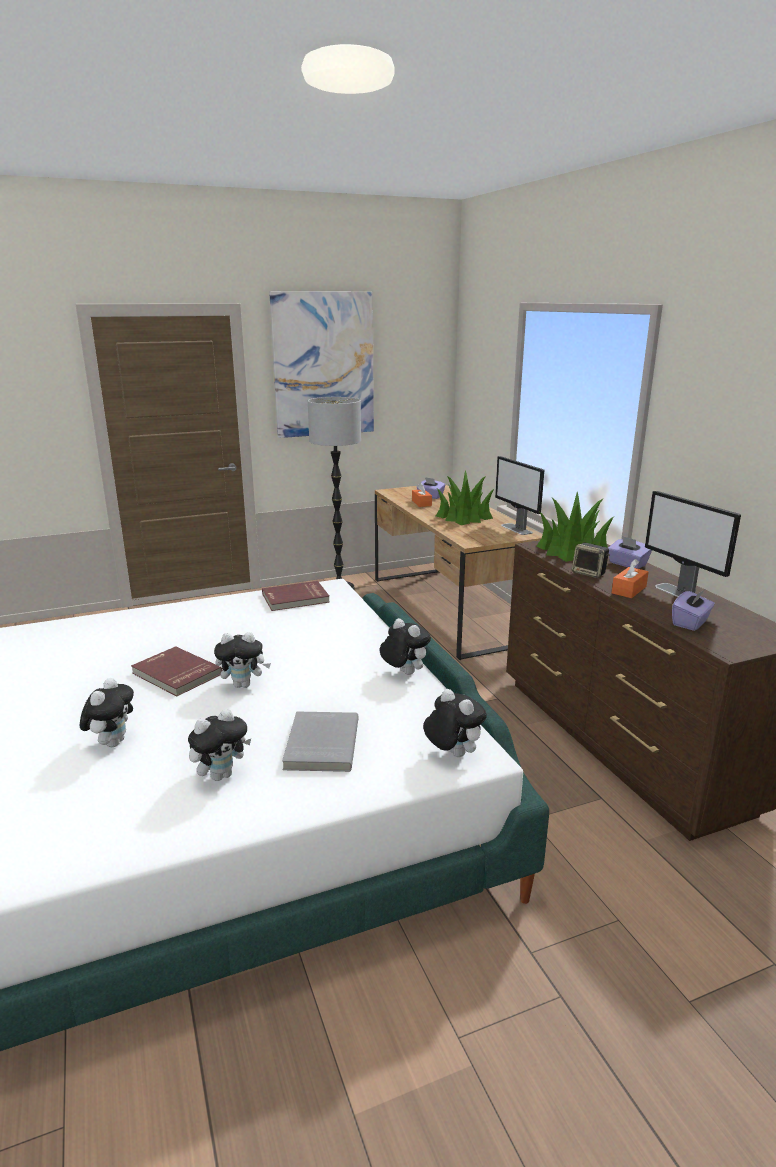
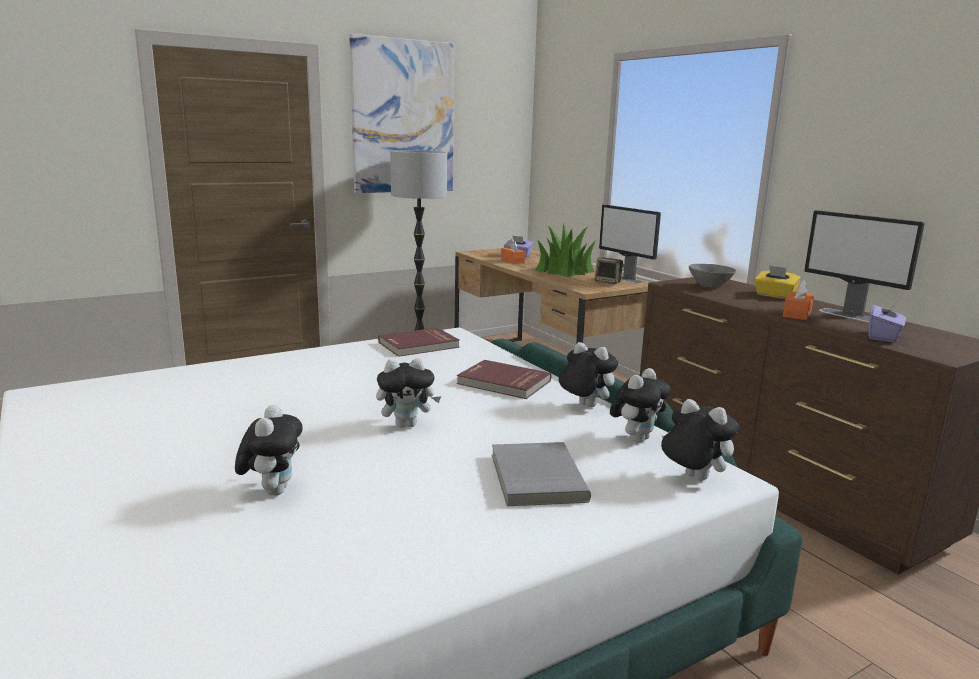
camera: 10 degrees left, 5 degrees down
(175, 674) = (317, 418): red book -> red book (503, 383)
(221, 775) = (433, 516): plush toy -> plush toy (636, 438)
(572, 550) = (710, 286): potted plant -> grey bowl
(589, 573) = (745, 303): speaker -> speaker (608, 282)
(627, 564) = (774, 295): purple tissue box -> yellow tissue box

